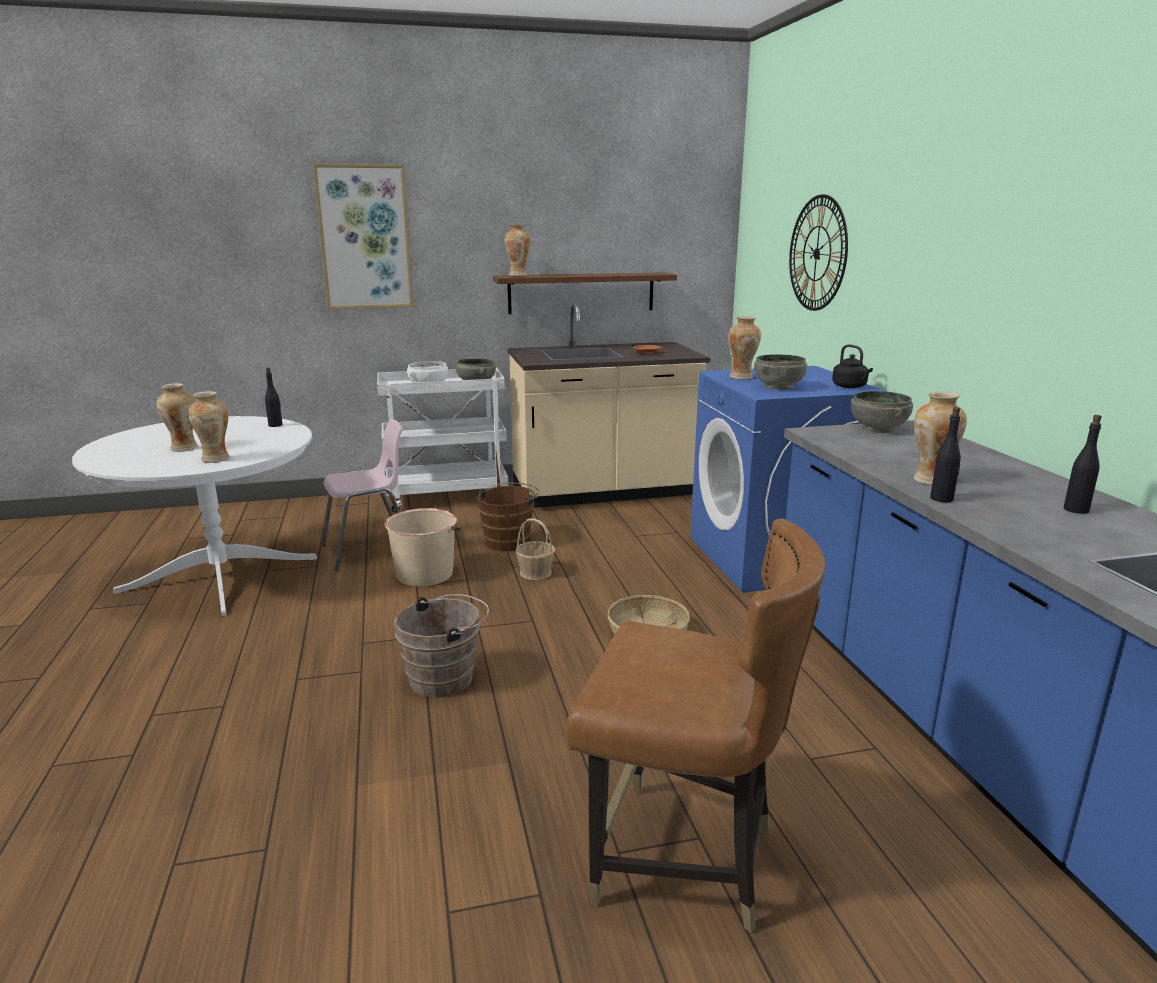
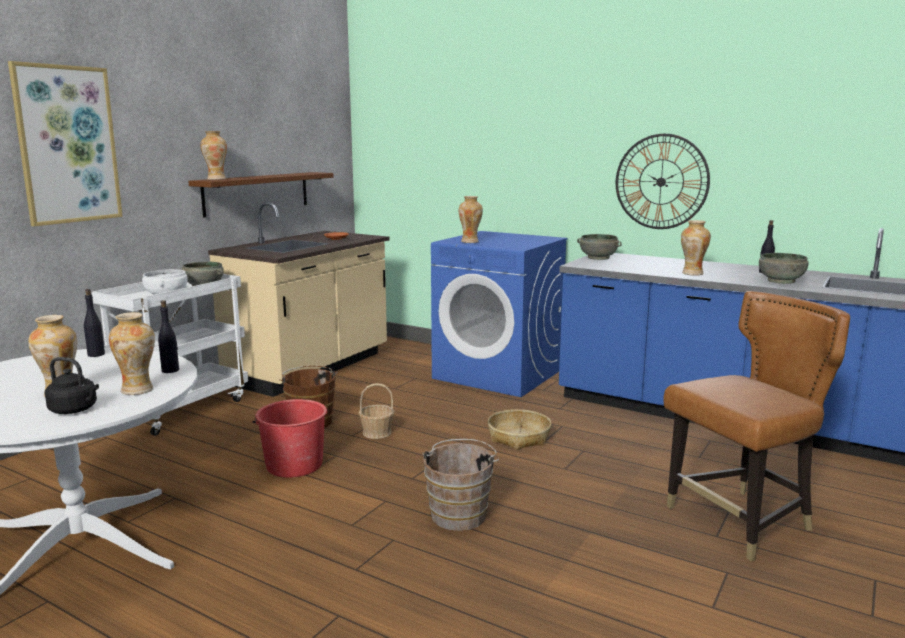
camera: 45 degrees left, 5 degrees down
(370, 550) = (202, 468): pink chair -> none
(425, 574) = (294, 465): beige bucket -> red bucket
(779, 387) = (509, 243): grey bowl -> grey bowl (781, 281)
(817, 253) = (464, 150): wall clock -> wall clock (661, 182)
(850, 387) = (541, 238): black kettle -> black kettle (75, 410)
(942, 499) = (720, 279): black bottle -> black bottle (170, 370)

